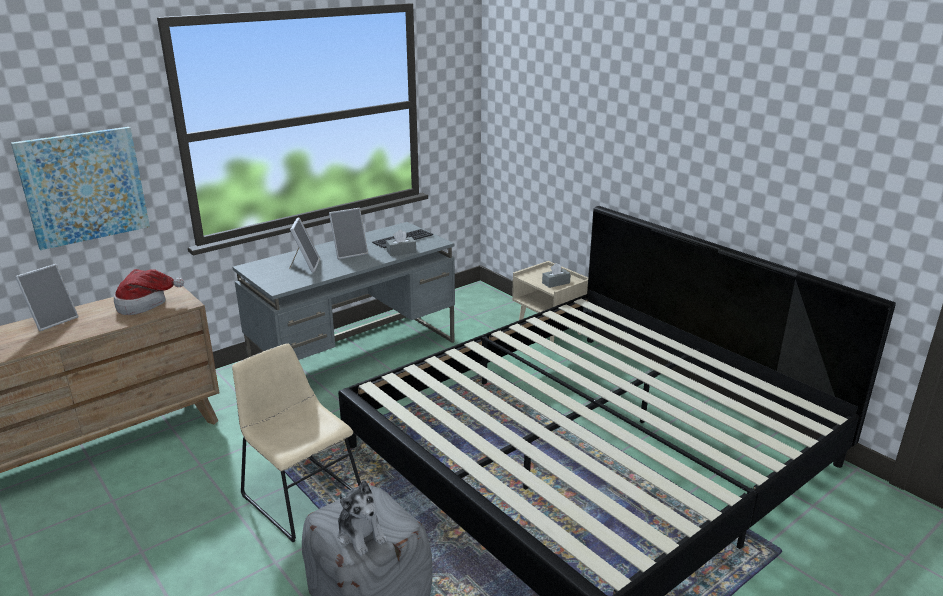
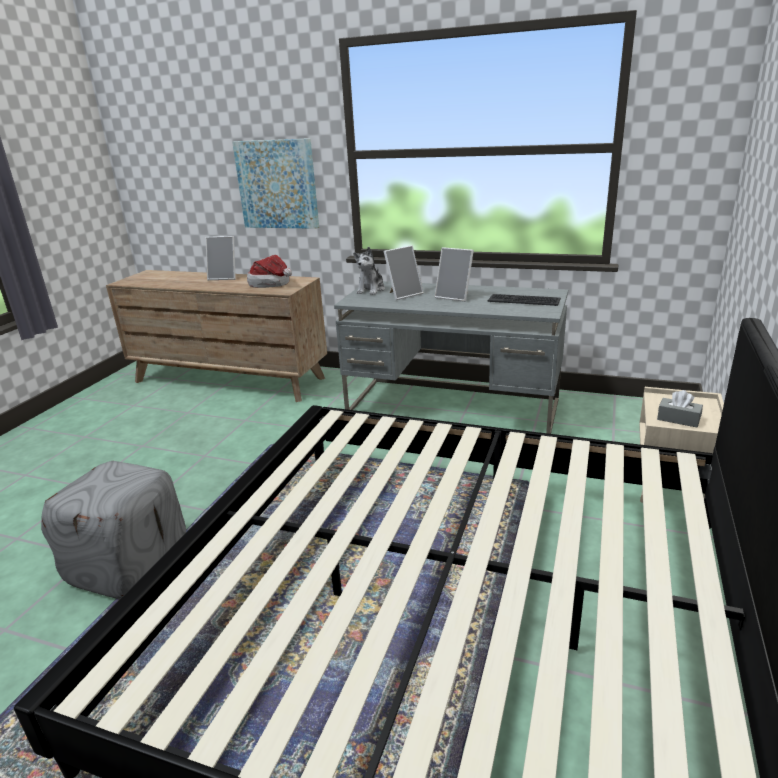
camera: 60 degrees right, 0 degrees up
(300, 495) = (238, 473): beige chair -> none
(361, 535) = (85, 492): plush toy -> plush toy (371, 290)
(401, 251) = (494, 309): grey tissue box -> none

